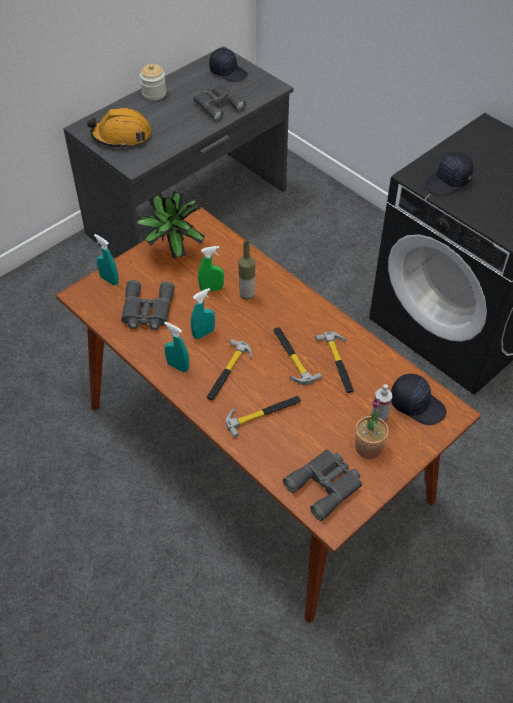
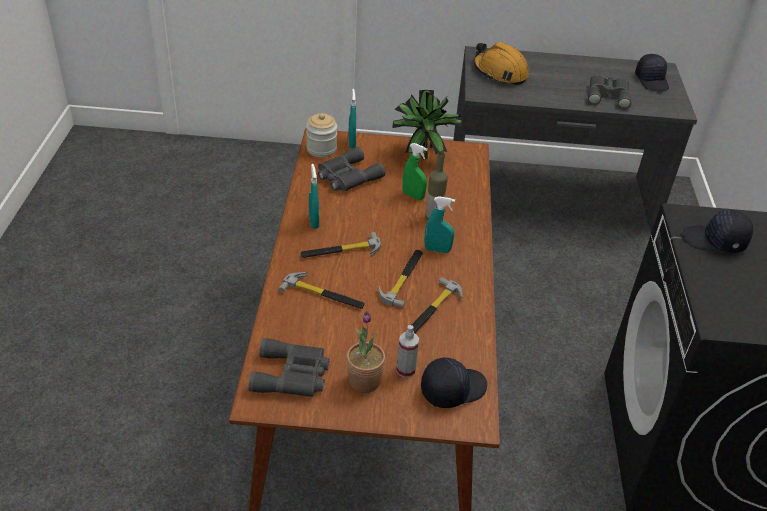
camera: 45 degrees right, 10 degrees down
(154, 94) = (566, 62): jar -> jar (321, 149)
(203, 333) = (363, 216): turquoise spray bottle -> turquoise spray bottle (437, 250)
(417, 404) = (452, 389): black cap -> black cap turned 105 degrees counterclockwise

